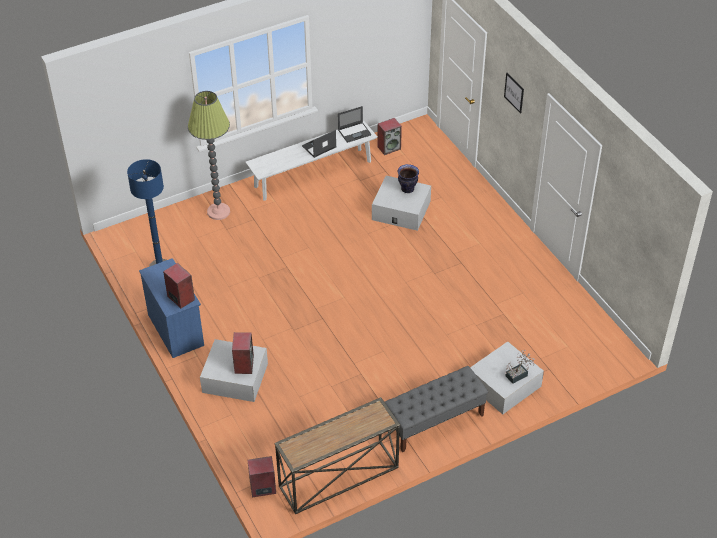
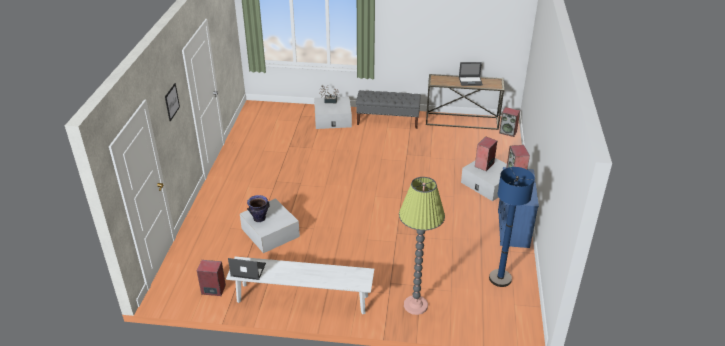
camera: 145 degrees left, 10 degrees down
(318, 147) = (293, 272): laptop -> laptop (470, 81)

